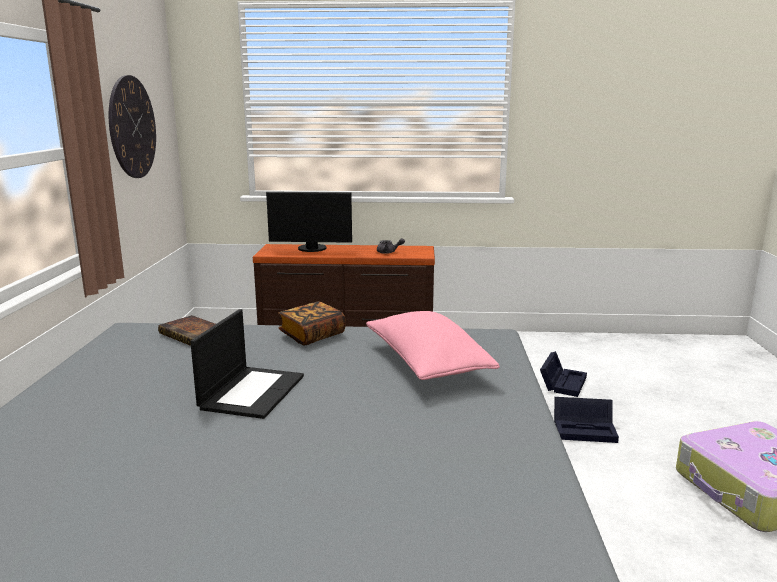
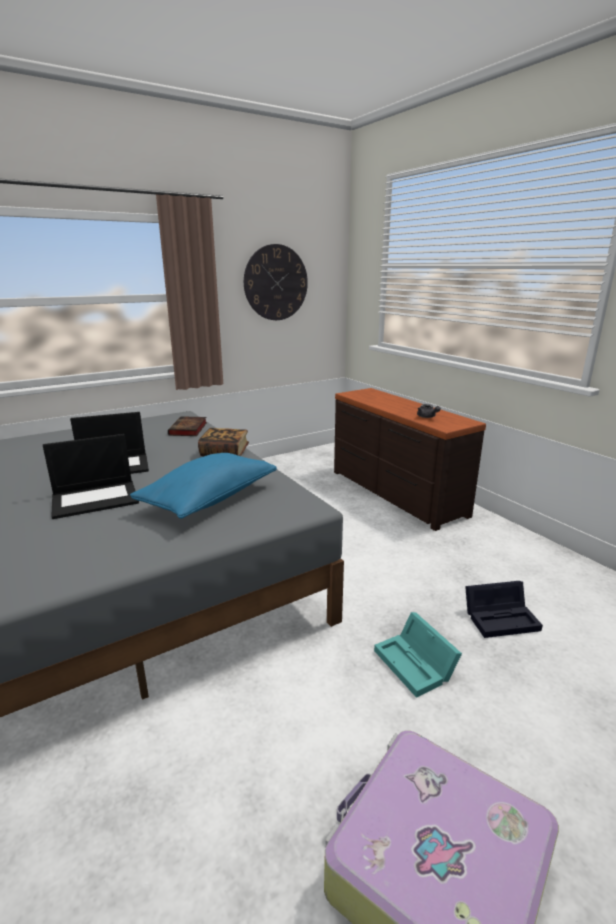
camera: 55 degrees right, 5 degrees up
(312, 249) = (384, 399): monitor -> none
(345, 413) = (96, 499): none -> laptop
(426, 364) = (209, 499): pink pillow -> blue pillow
(586, 429) = (416, 664): black storage box -> turquoise storage box

